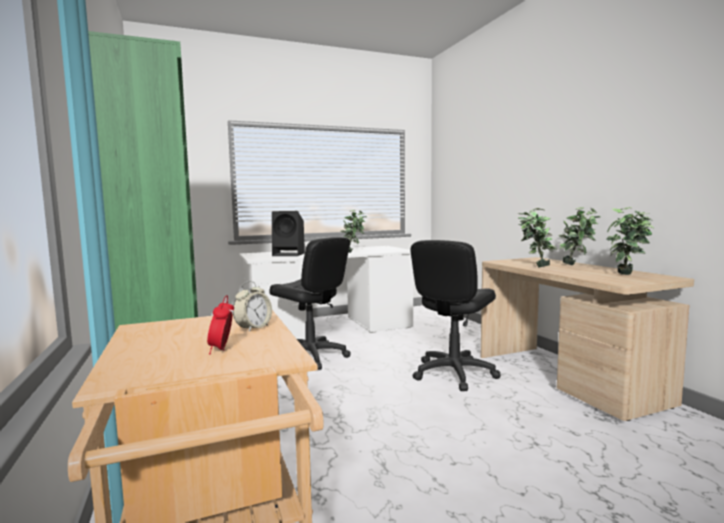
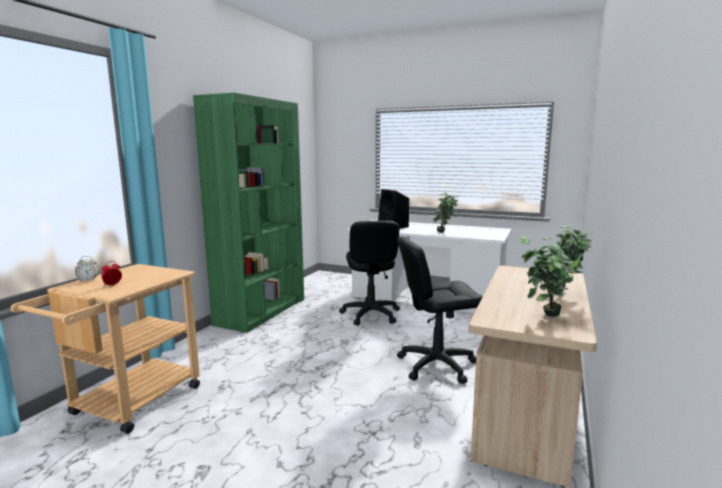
camera: 45 degrees right, 5 degrees up
(253, 328) = (152, 279): alarm clock -> alarm clock (88, 280)
(535, 267) = (510, 283): potted plant -> none

